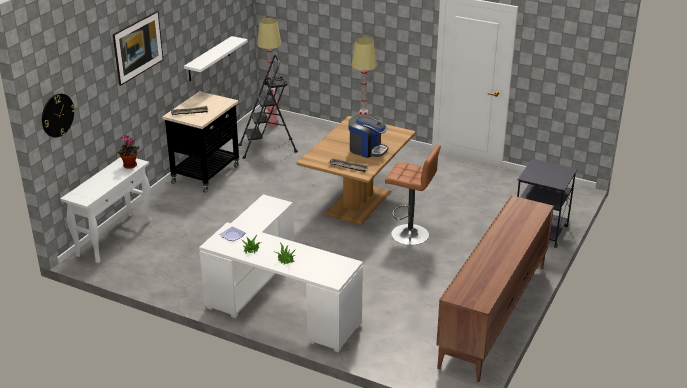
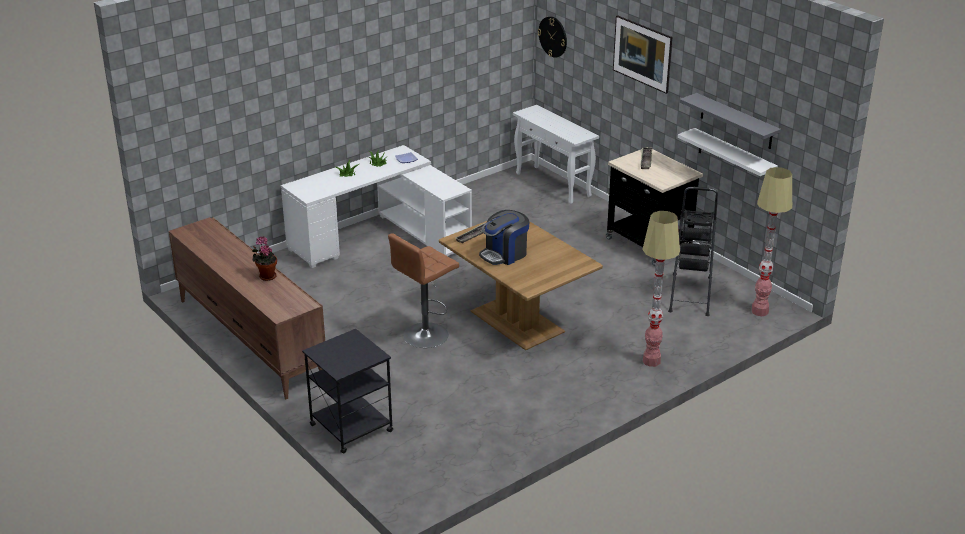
camera: 115 degrees right, 0 degrees up
(129, 166) = (571, 135): potted plant -> potted plant (266, 276)
(206, 31) = (736, 121): none -> grey shelf

